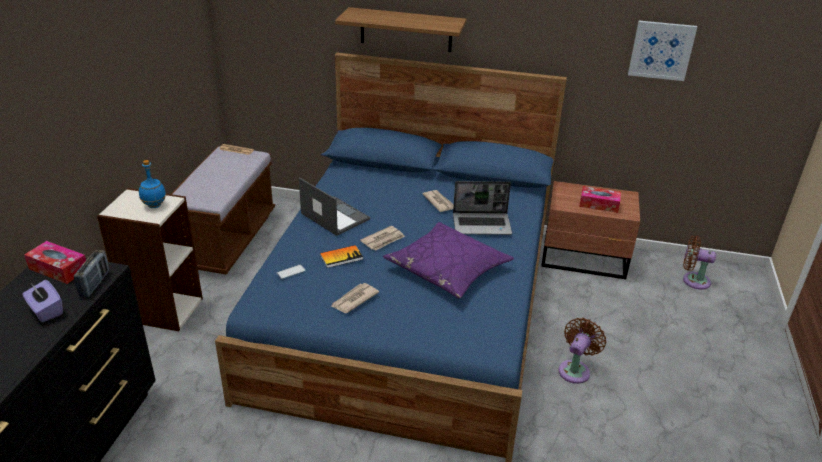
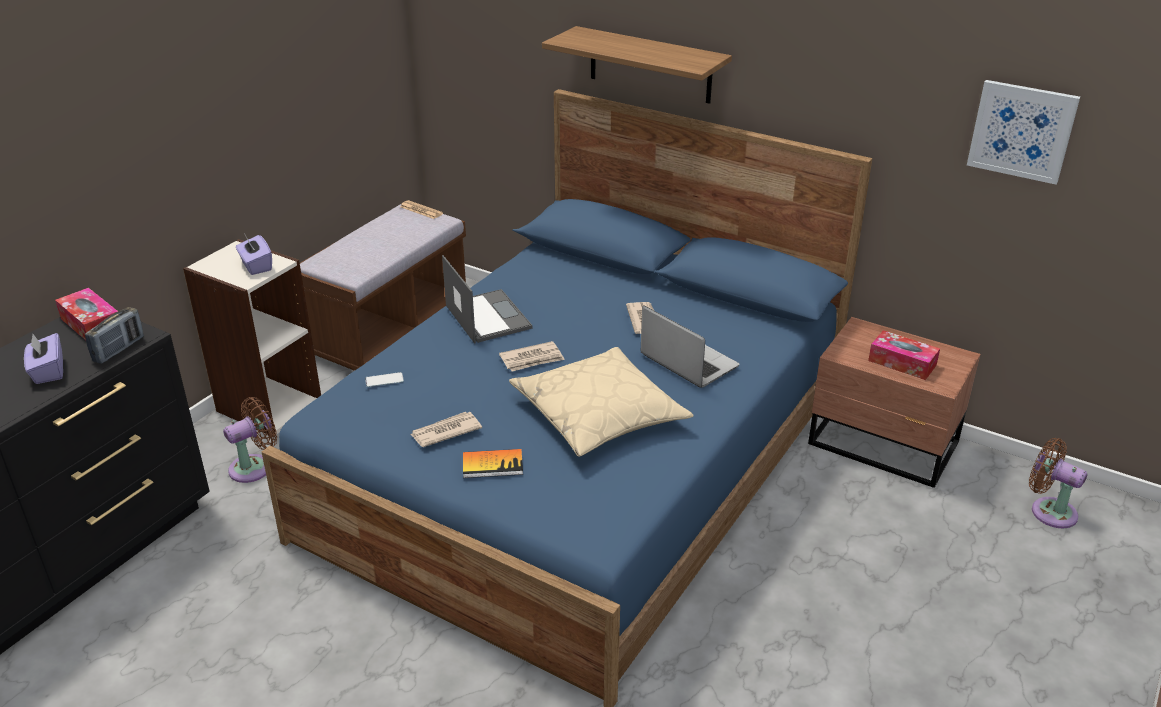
camera: 20 degrees right, 0 degrees up
(155, 205) = (256, 266): blue bottle -> purple tissue box
(341, 257) = (460, 372): book -> book (492, 465)
(447, 269) = (599, 414): purple pillow -> beige pillow
(482, 224) = (687, 361): laptop -> laptop turned 150 degrees counterclockwise
(575, 369) = (779, 603): brown fan -> brown fan (254, 467)

